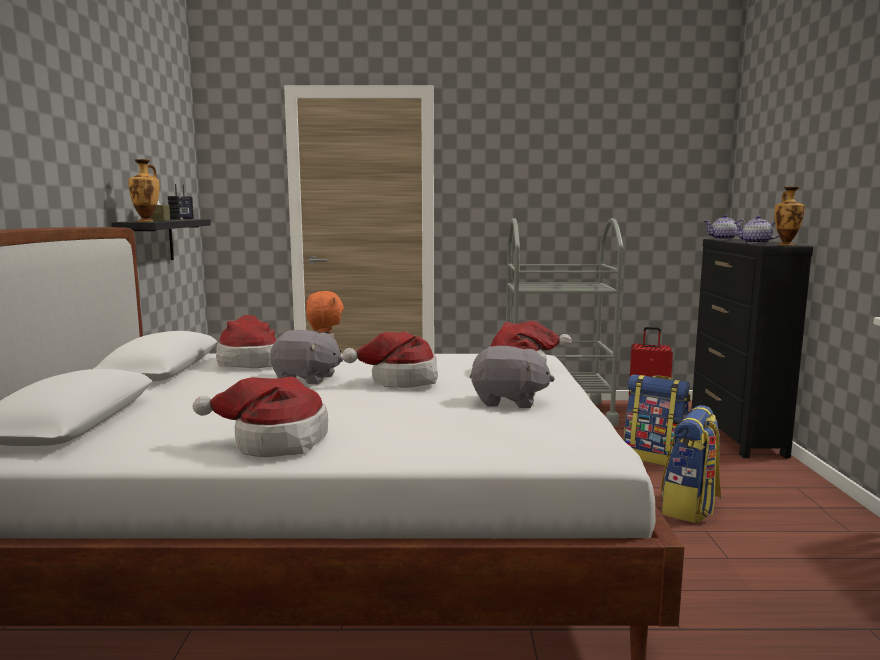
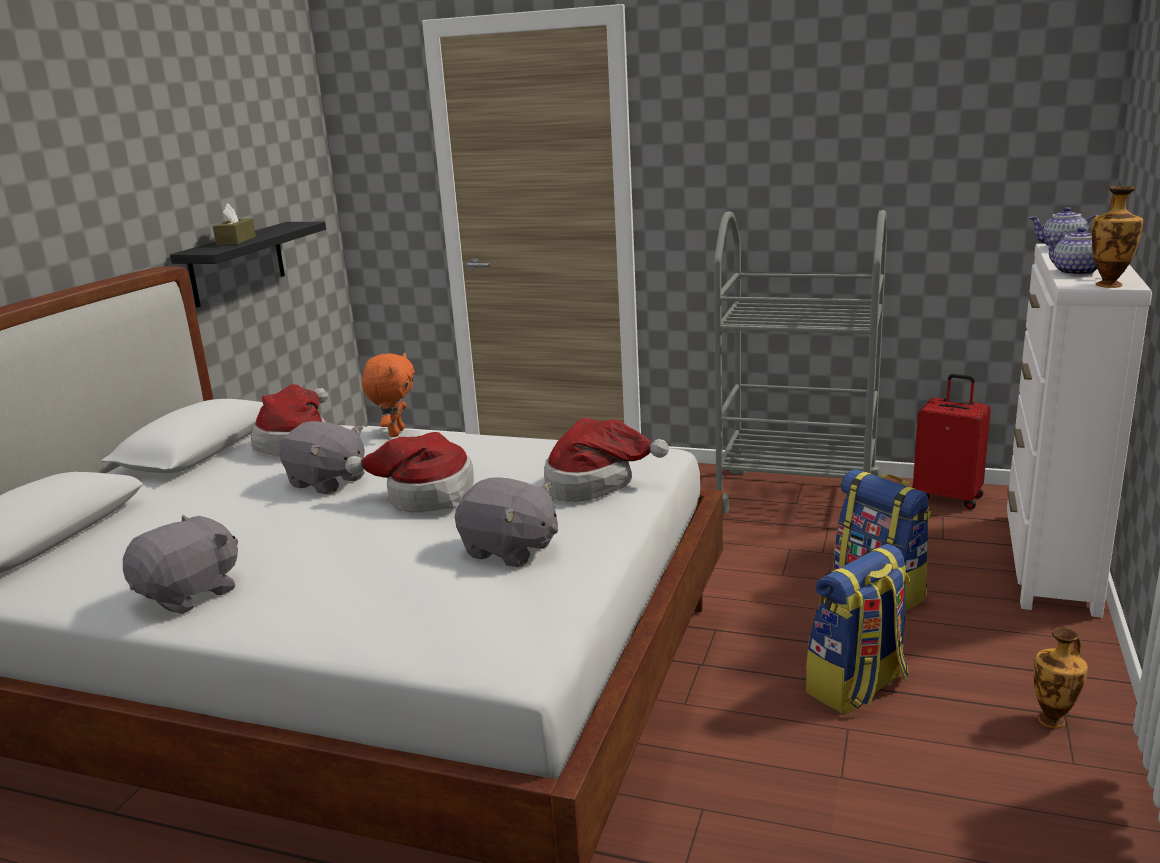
camera: 20 degrees right, 10 degrees up
(147, 221) = (210, 250): vase -> vase (1053, 720)
(182, 219) = (285, 226): radio -> none
(274, 442) = (190, 594): hat -> grey plush toy
(736, 434) = (1050, 562): black dresser -> white dresser

